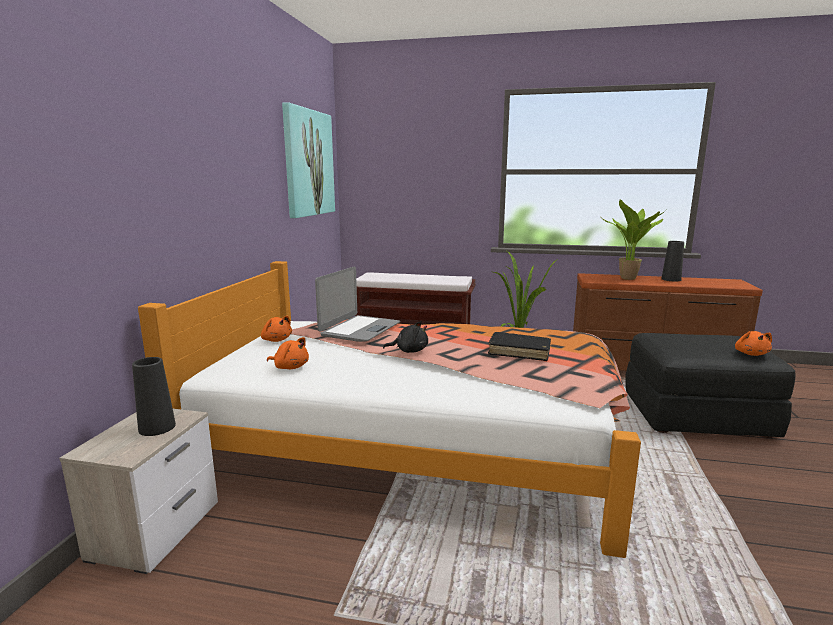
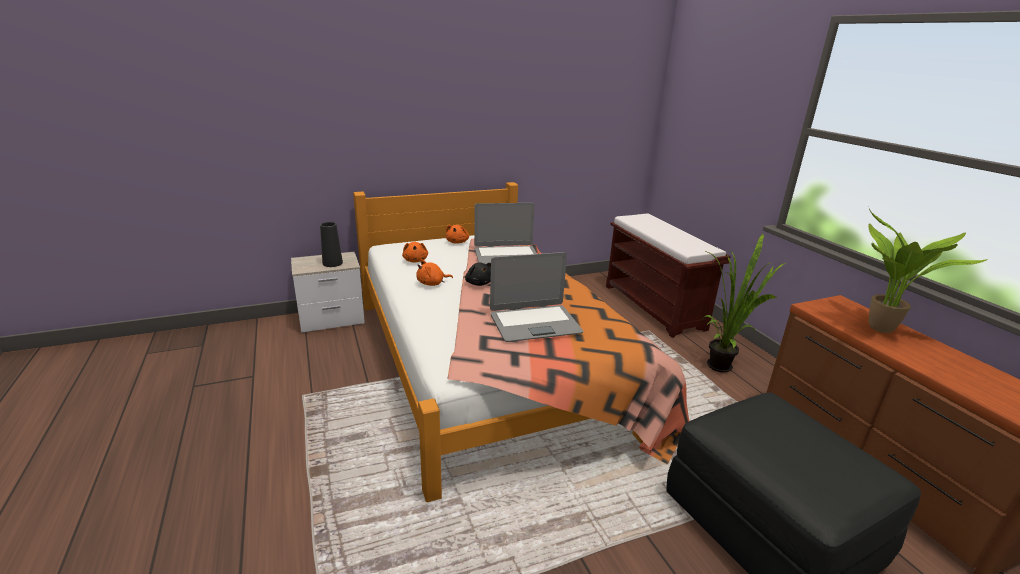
camera: 55 degrees right, 10 degrees up
(308, 163) = (595, 96): picture -> none
(519, 352) = (534, 324): black book -> laptop
(671, 279) = (951, 360): black vase -> none
(751, 354) = (810, 488): orange plush toy -> orange plush toy (432, 283)

